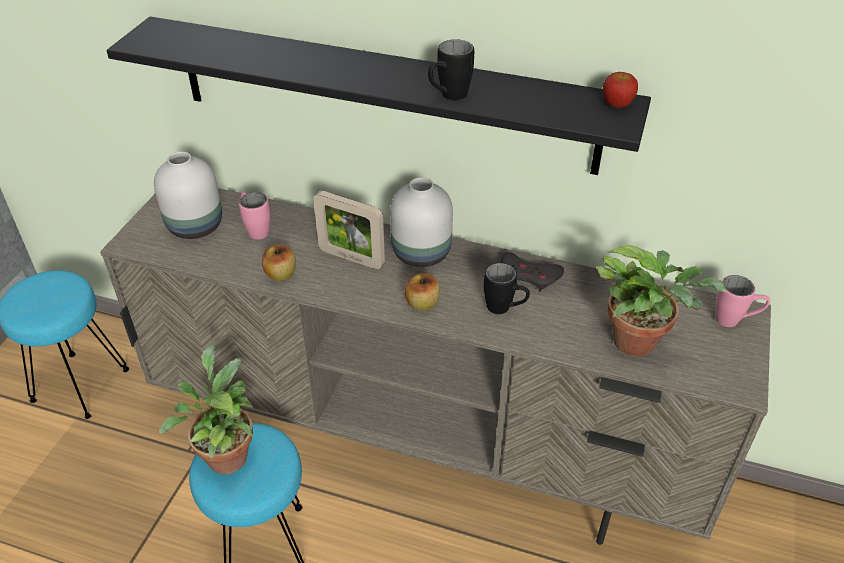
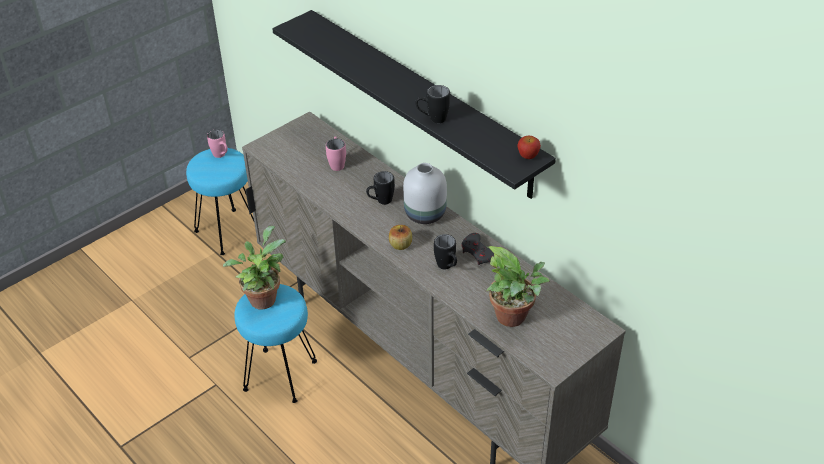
camera: 30 degrees right, 0 degrees up
(197, 226) = (304, 149): white vase -> none
(280, 274) = (332, 197): apple -> none
(351, 258) = (380, 202): picture frame -> black mug
(734, 321) = (589, 330): pink mug -> pink mug (221, 156)

